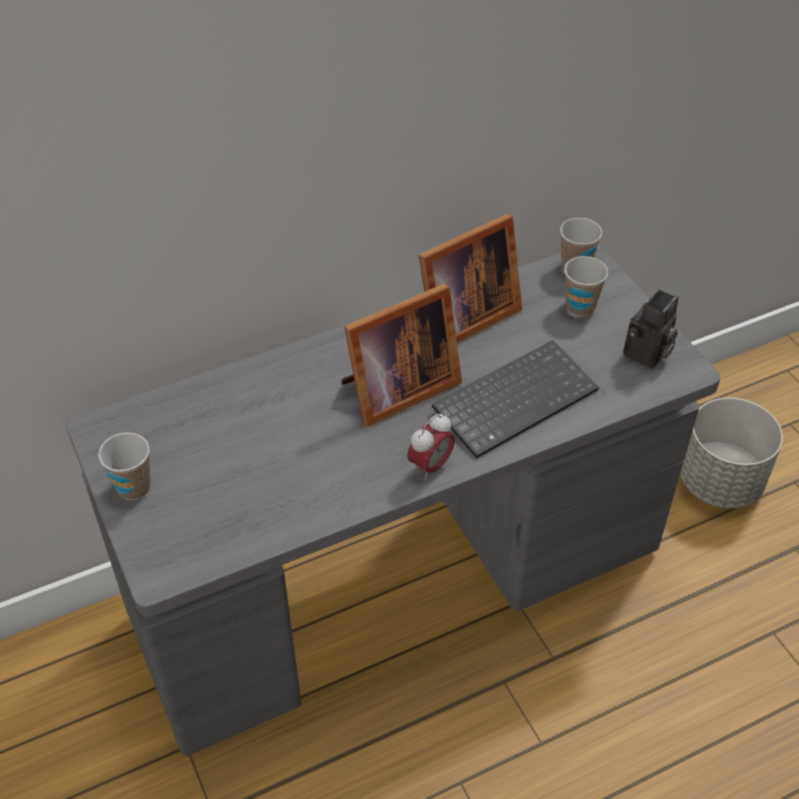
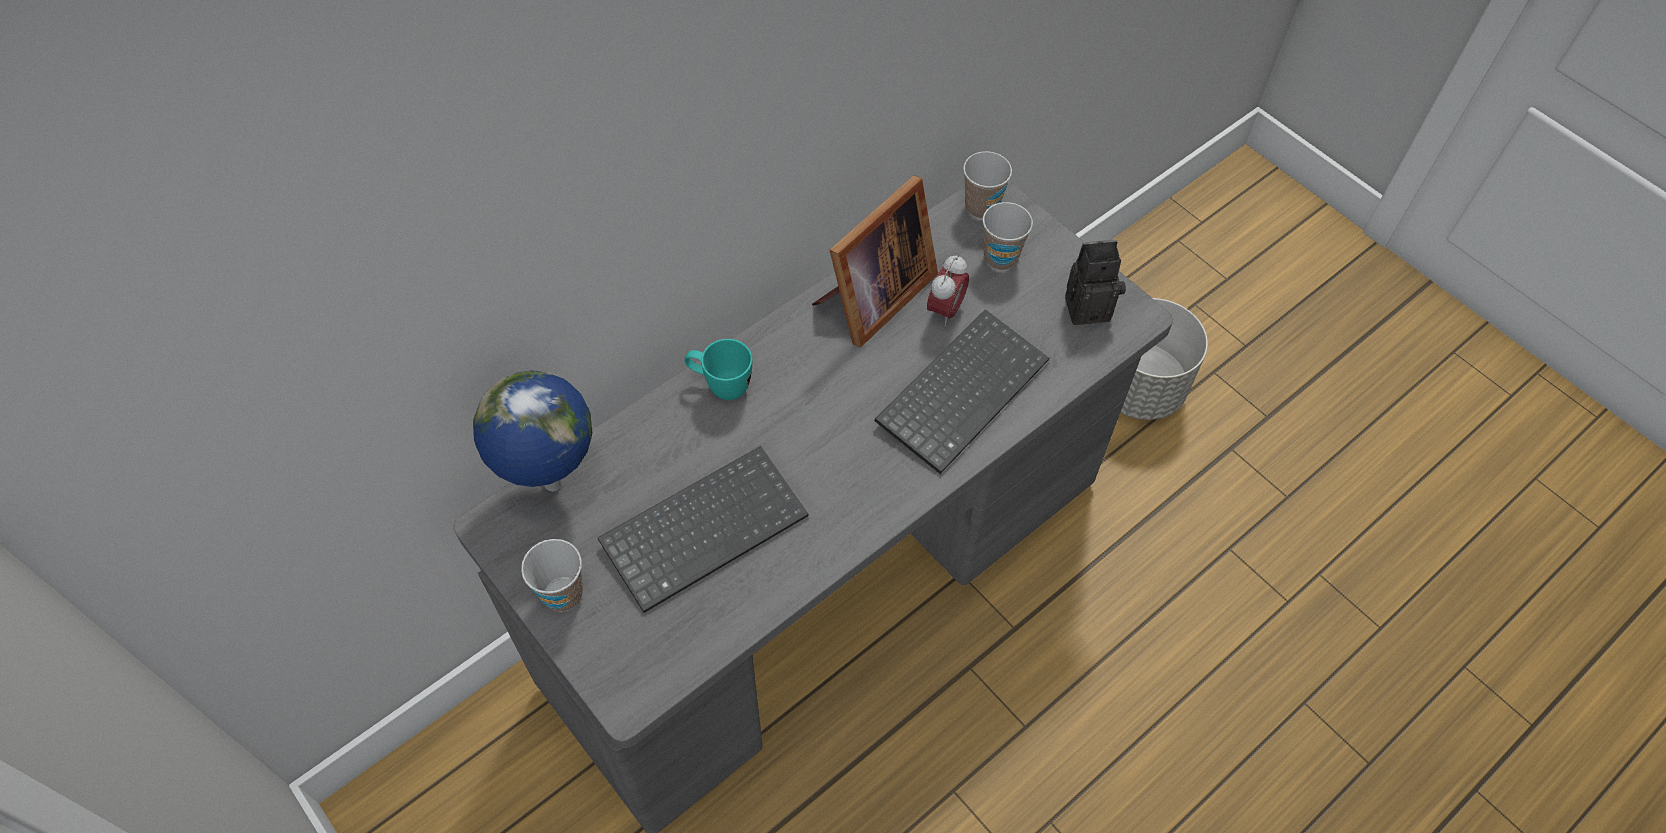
camera: 15 degrees left, 10 degrees up
(153, 407) = (552, 485): none -> globe
(265, 459) = (705, 526): none -> keyboard
(313, 360) = (720, 385): none -> turquoise mug
(395, 390) = (825, 405): picture frame -> none
(430, 466) = (892, 494): alarm clock -> alarm clock (945, 310)
(647, 355) = (1089, 306): camera -> camera turned 120 degrees counterclockwise

